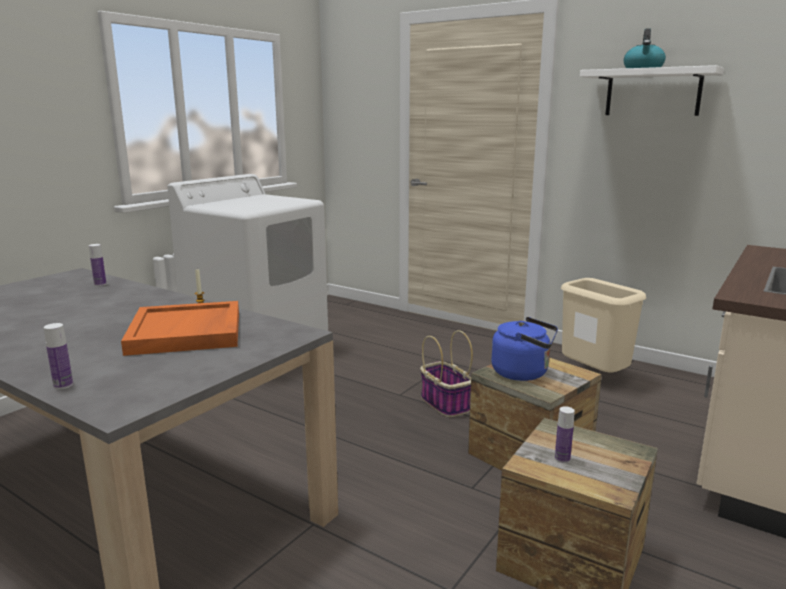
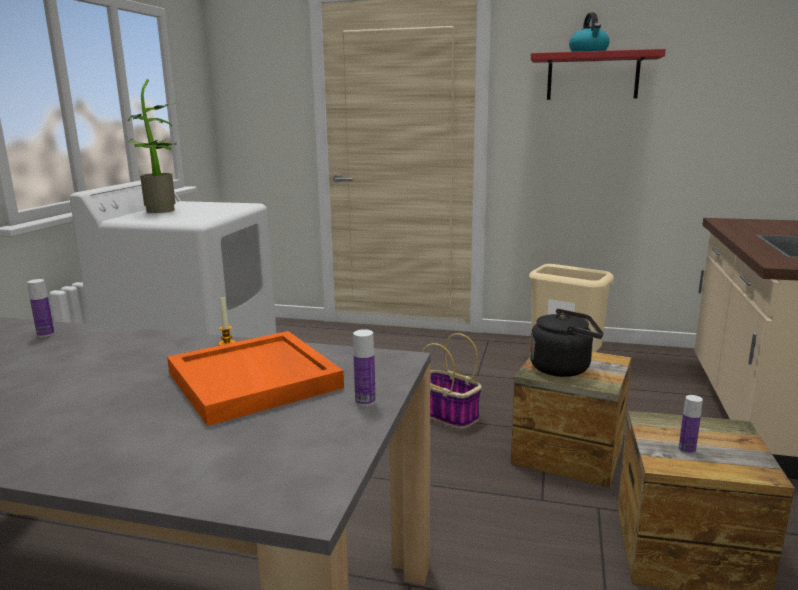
camera: 20 degrees left, 0 degrees up
(63, 385) = (174, 485): bottle -> bottle (365, 401)
(238, 201) = (163, 211): none -> potted plant
(523, 373) = (563, 368): blue kettle -> black kettle
(653, 93) = (592, 76): white shelf -> red shelf

